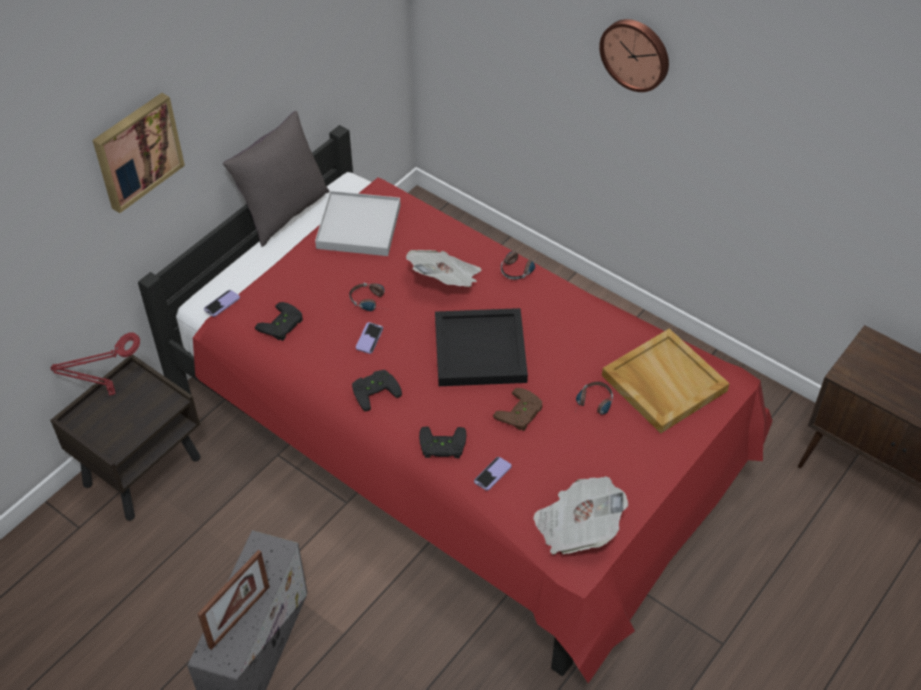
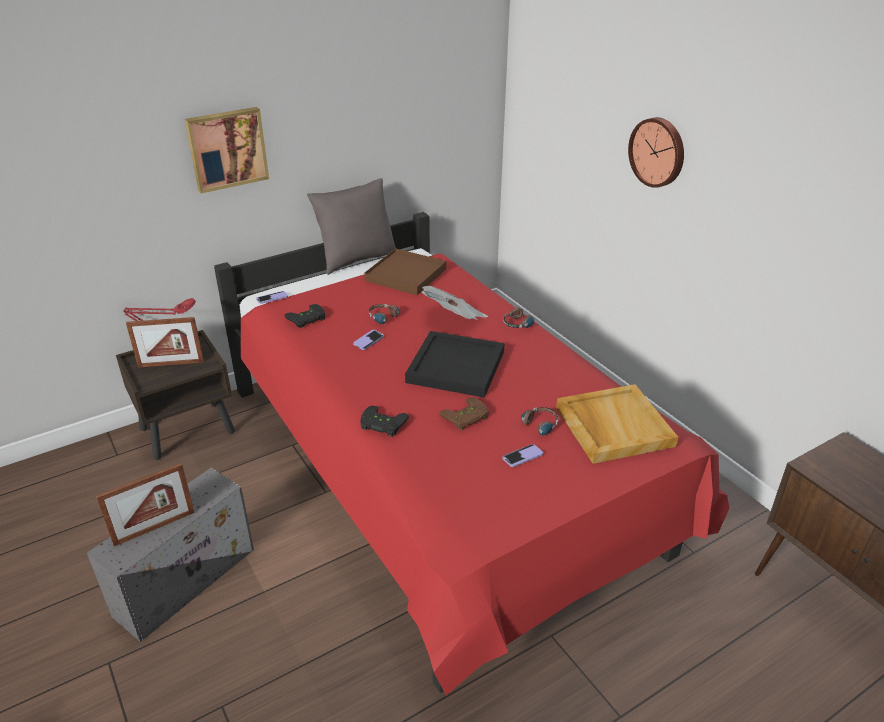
camera: 20 degrees right, 15 degrees down
(124, 412) = (171, 364): none -> picture frame
(358, 226) = (406, 275): white tray -> brown tray
(374, 390) = (350, 373): black game controller -> none
(492, 474) = (414, 456): phone -> phone (522, 456)
(577, 527) = (471, 519): newspaper -> none

